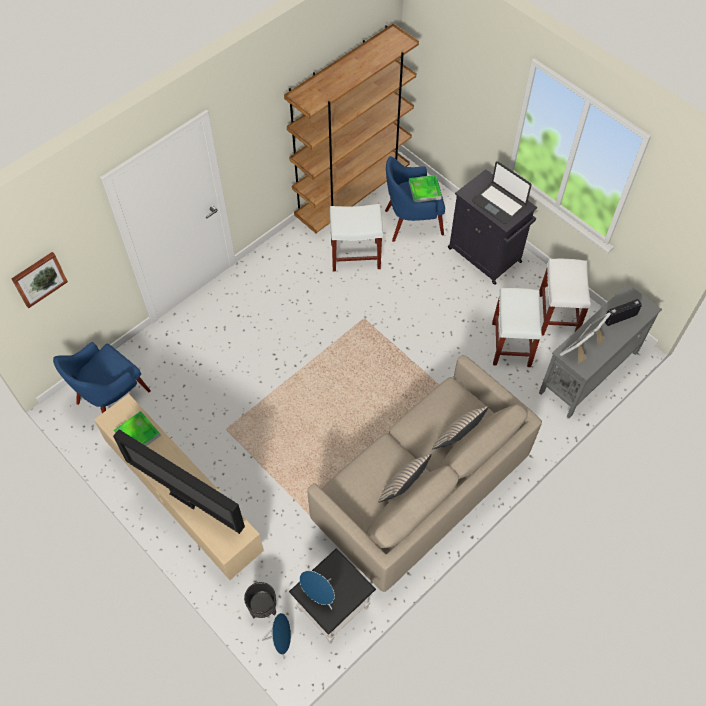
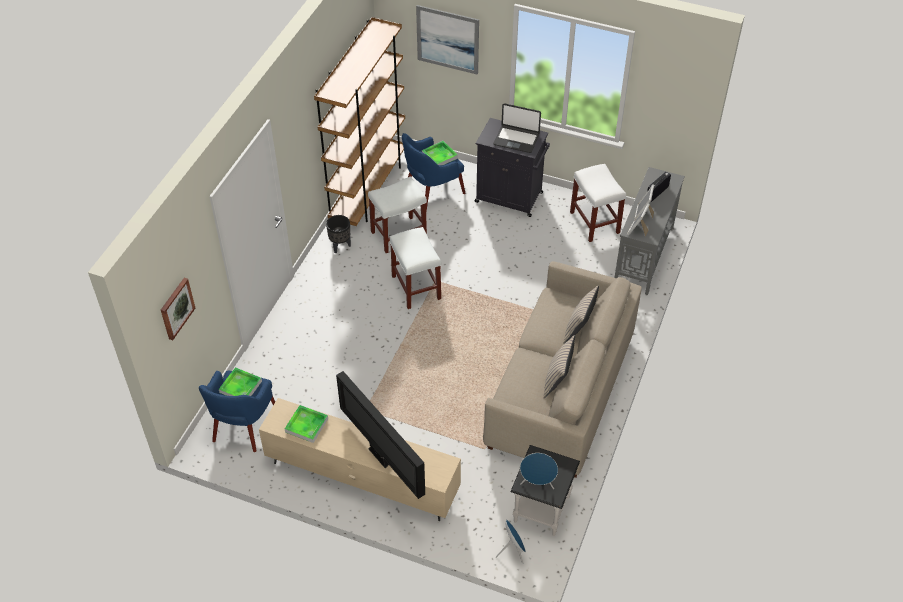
camera: 25 degrees left, 10 degrees down
(107, 366) = (240, 387): none -> tray
(185, 499) = (381, 458): television -> television turned 45 degrees clockwise
(263, 609) = (482, 534): black planter -> black planter (340, 246)
(463, 72) = (447, 39): none -> picture
(511, 345) = (570, 257): white stool -> white stool (416, 288)

